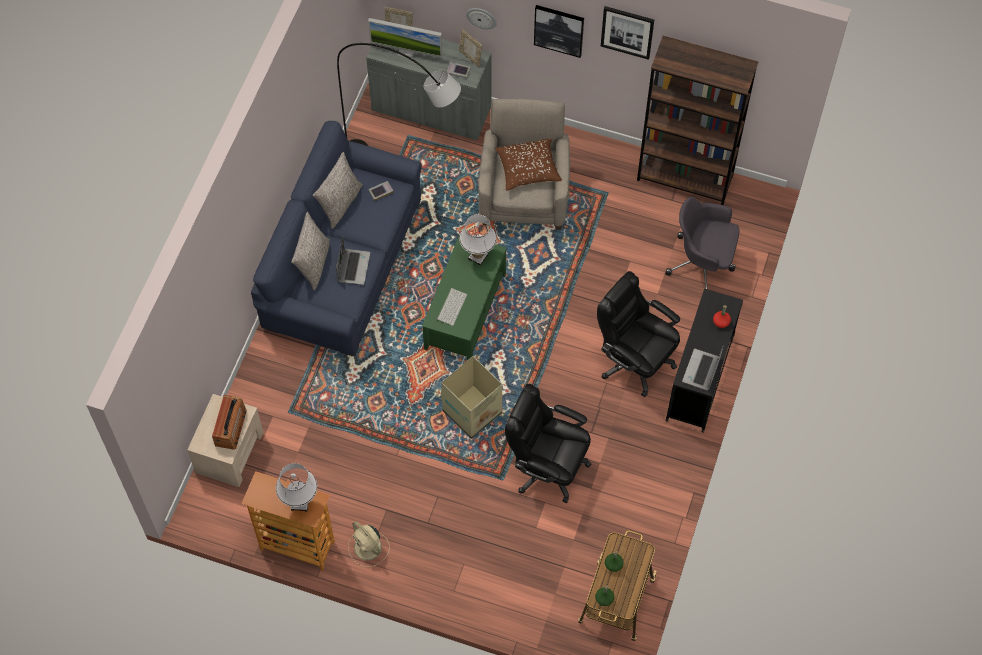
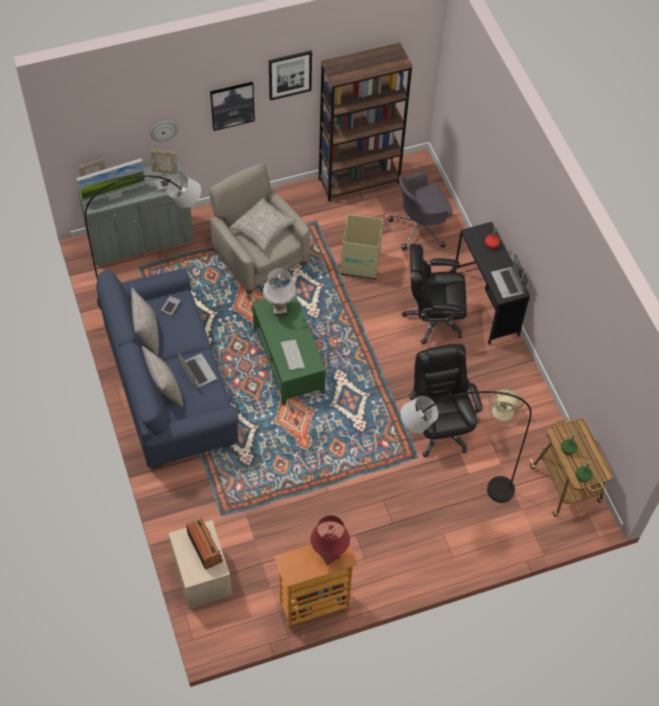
camera: 40 degrees left, 5 degrees down
(300, 503) = (329, 555): white table lamp -> red table lamp
(368, 548) = (367, 571): beige fan -> beige fan (504, 411)
(473, 411) = (355, 425): cardboard box -> cardboard box (360, 263)
(503, 529) = (448, 490): none -> grey floor lamp
(528, 169) = (263, 229): brown pillow -> grey pillow
(547, 467) = (439, 427): black office chair -> black office chair turned 90 degrees clockwise

